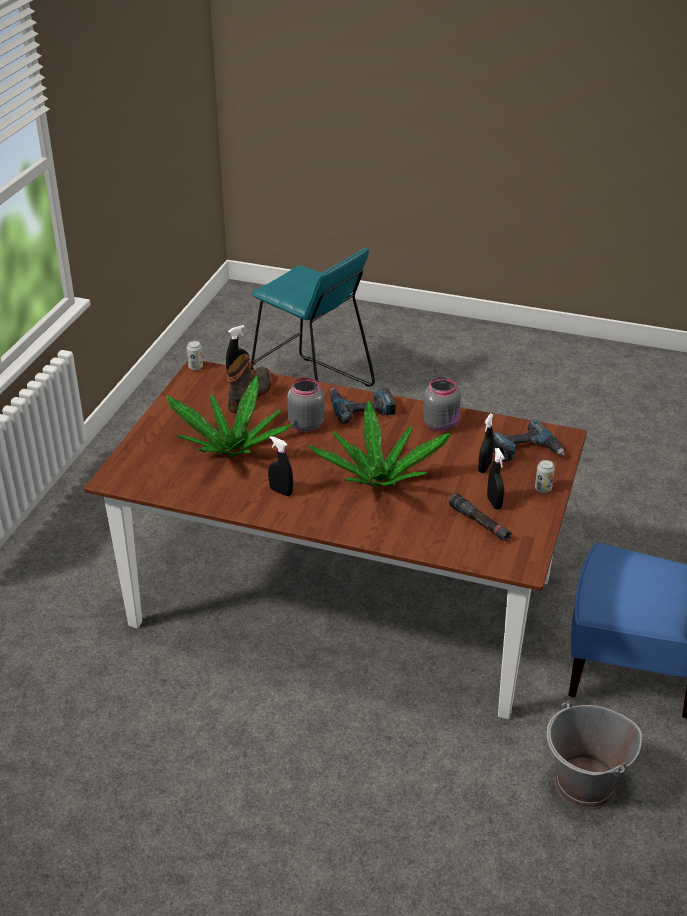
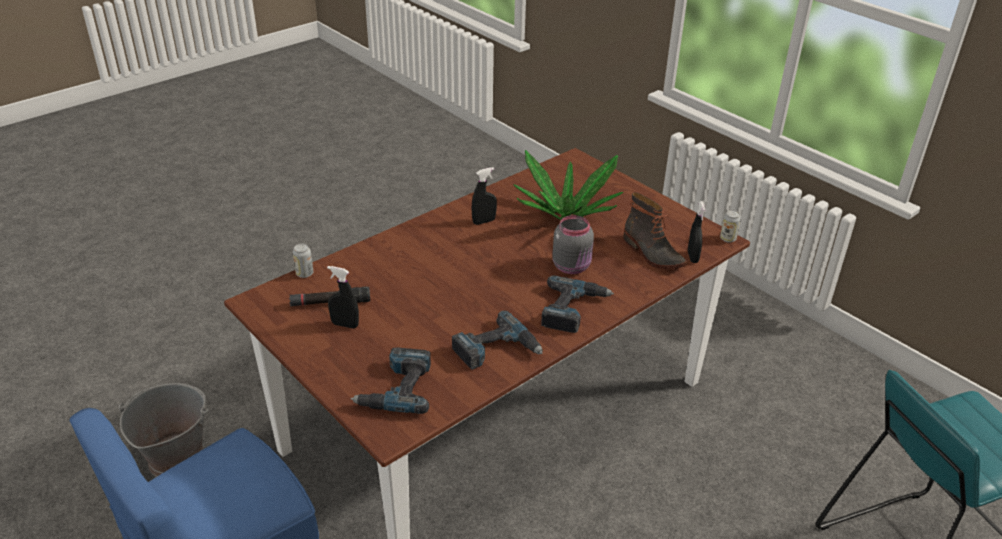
camera: 120 degrees right, 0 degrees up
(378, 480) = (447, 274): potted plant -> none
(441, 424) = (496, 350): grey jar -> power drill
(484, 467) = (400, 345): black spray bottle -> none
(543, 489) = (328, 366): can -> can (304, 274)

